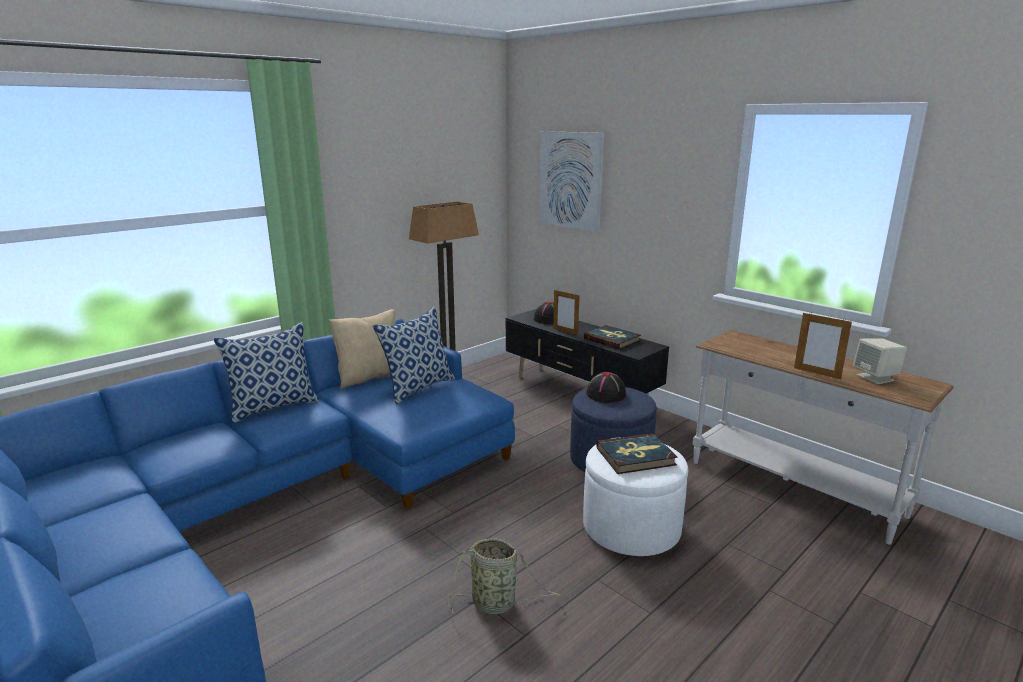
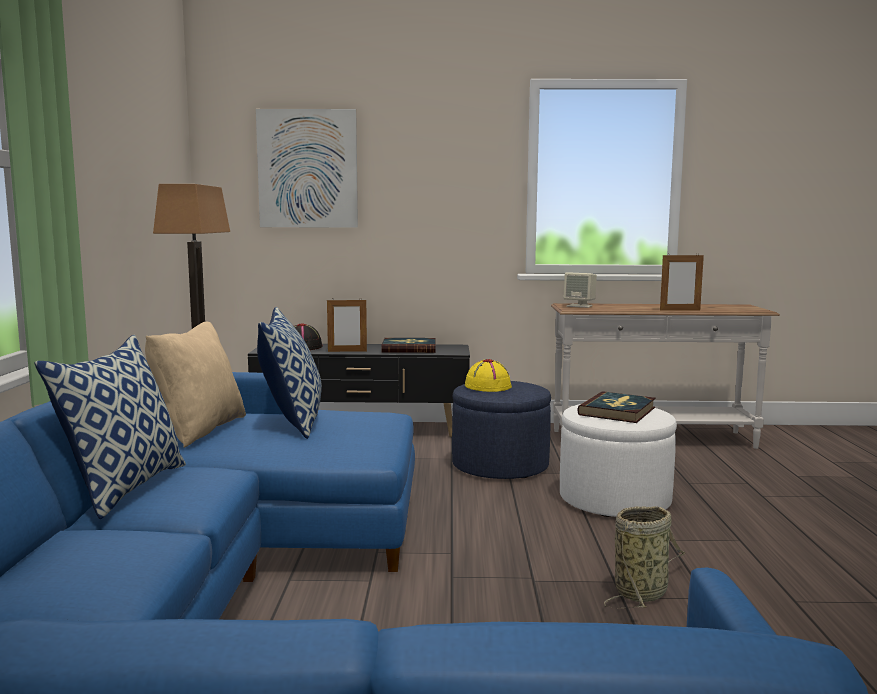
camera: 45 degrees left, 10 degrees down
(606, 394) = (487, 386): black hat -> yellow hat
(875, 378) = (712, 307): beige speaker -> beige speaker (580, 306)

